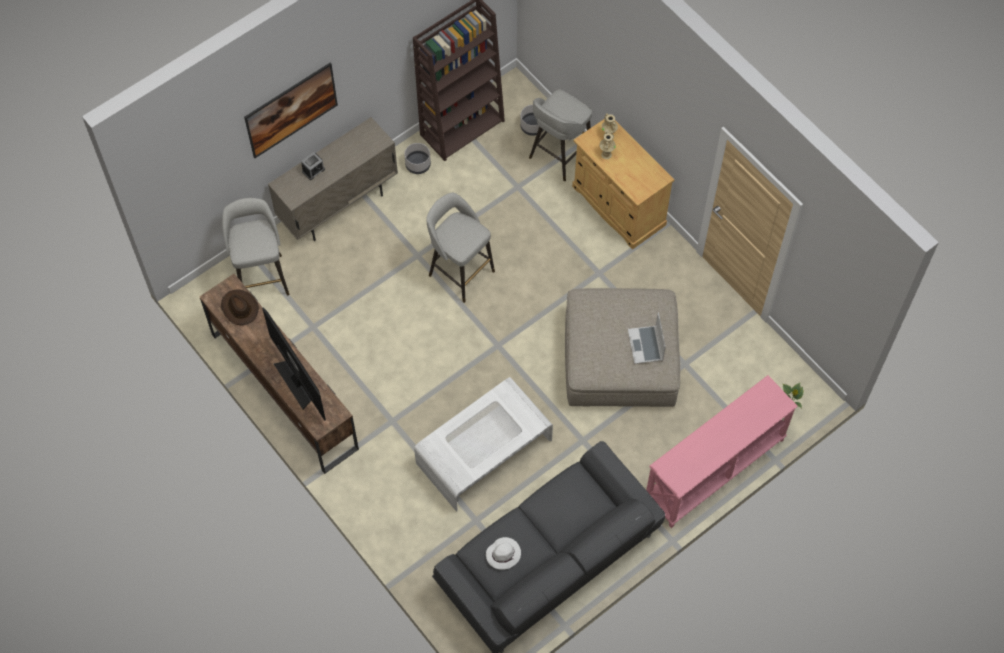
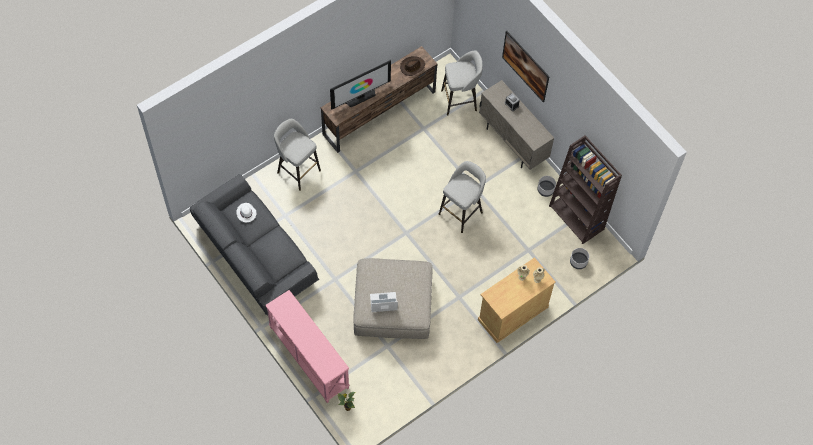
camera: 90 degrees right, 0 degrees up
(484, 451) = (331, 221): white coffee table -> none
(559, 155) = (554, 277): grey stool -> grey stool (298, 170)

